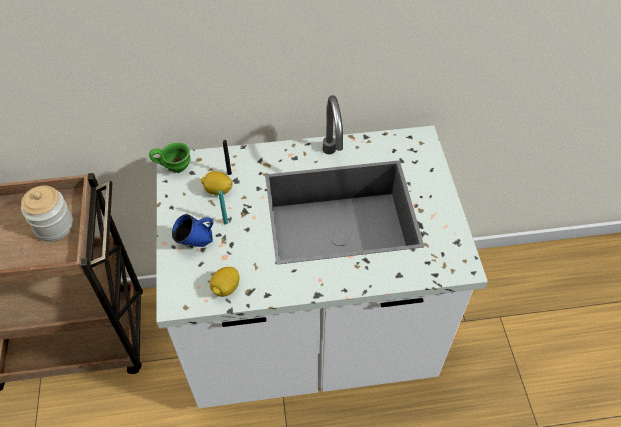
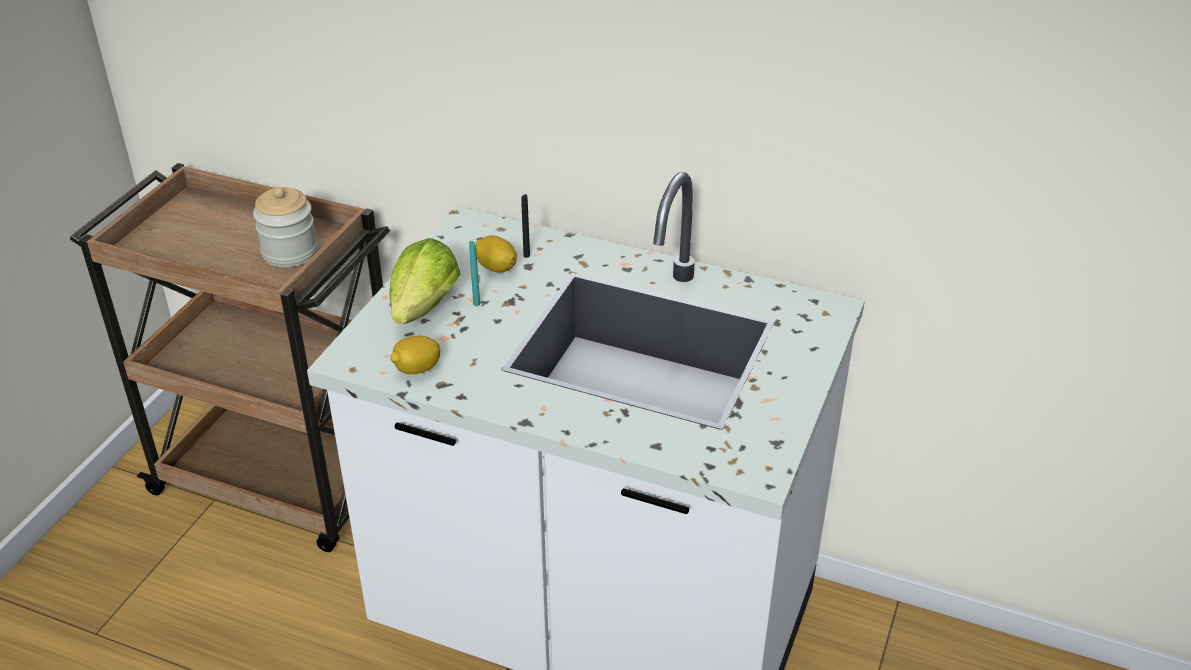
camera: 30 degrees right, 15 degrees down
(175, 166) = (465, 226): green mug -> none
(196, 244) = (421, 312): blue mug -> lettuce

